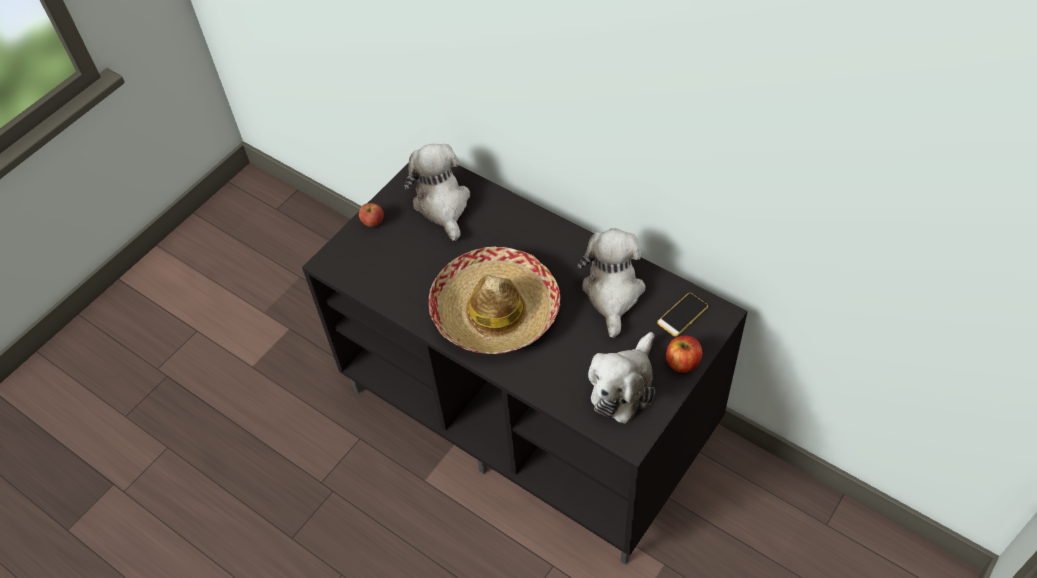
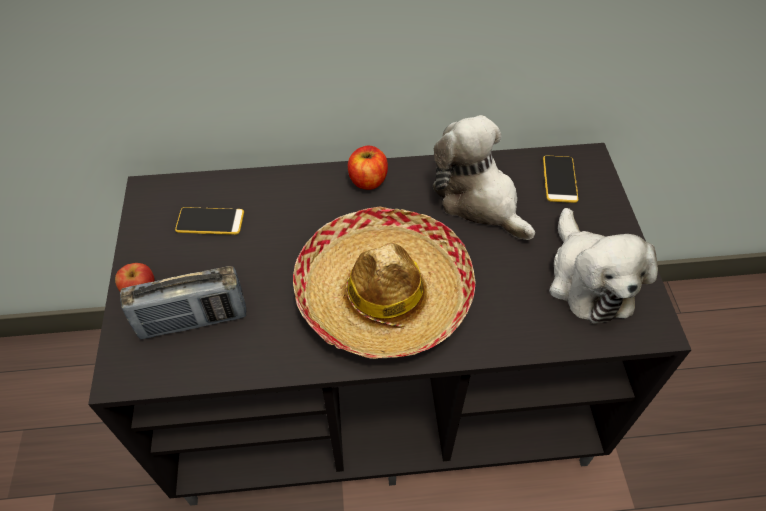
camera: 45 degrees left, 0 degrees up
(384, 257) = (193, 320): none -> radio
(442, 205) = (210, 221): plush toy -> phone
(682, 362) = (609, 221): apple -> apple (368, 180)

